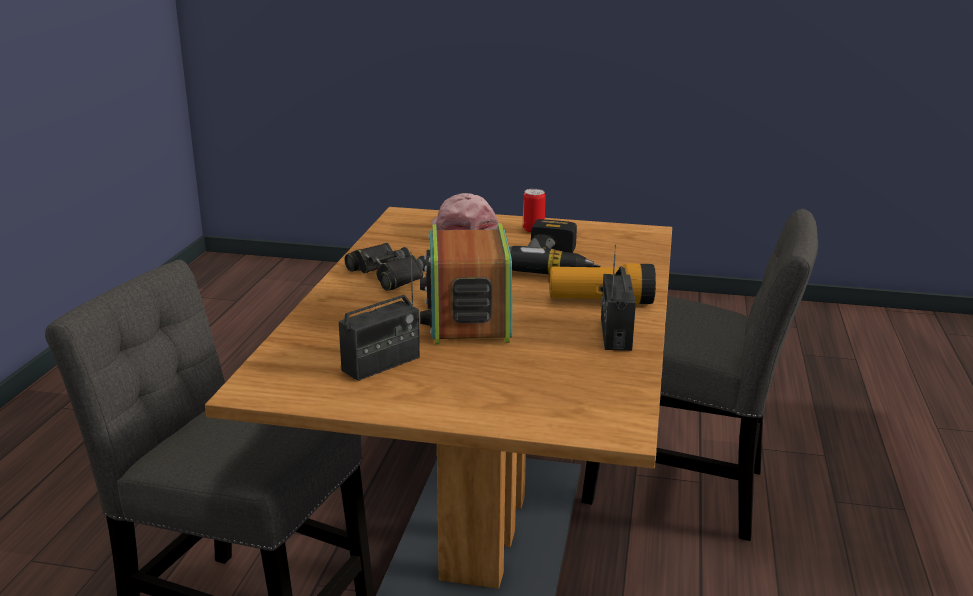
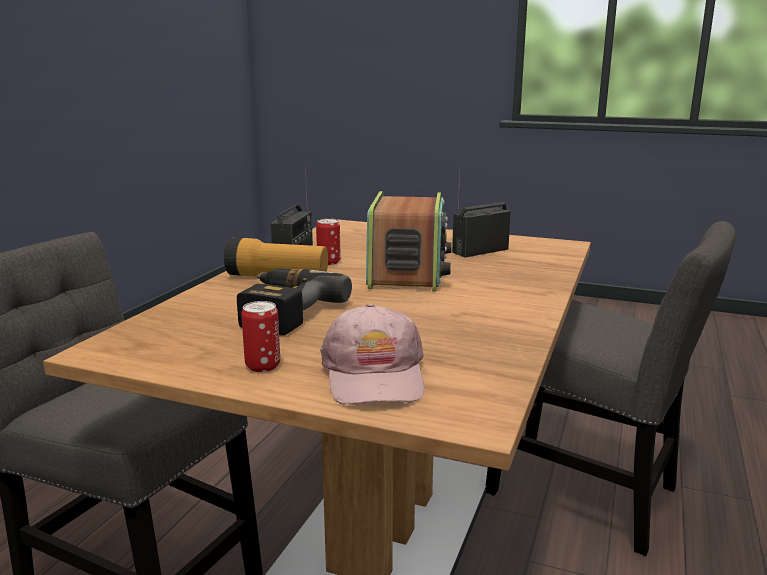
camera: 170 degrees left, 5 degrees down
(388, 275) = (485, 311): black binoculars -> none
(565, 327) = (329, 262): none -> can

